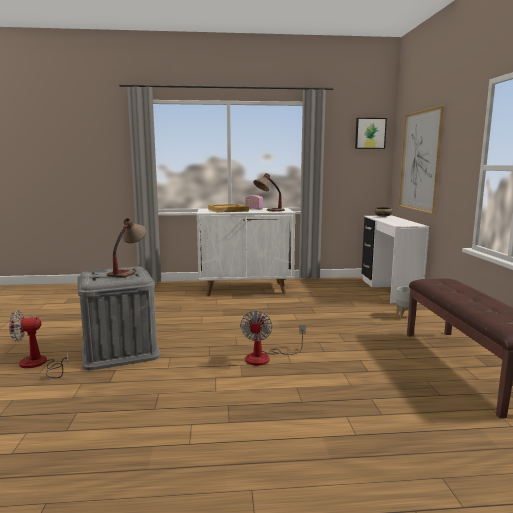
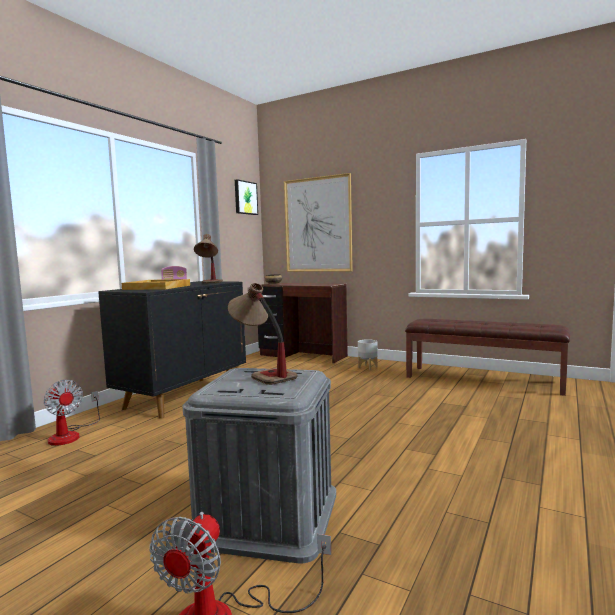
camera: 55 degrees left, 5 degrees down
(246, 289) = (184, 396): white cabinet -> black cabinet
(265, 357) = (399, 433): fan -> fan (70, 435)
(388, 290) = (302, 356): white desk -> brown desk

